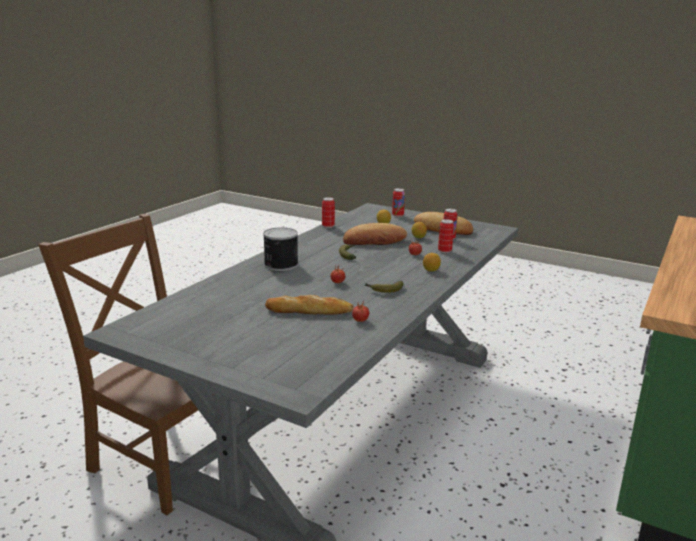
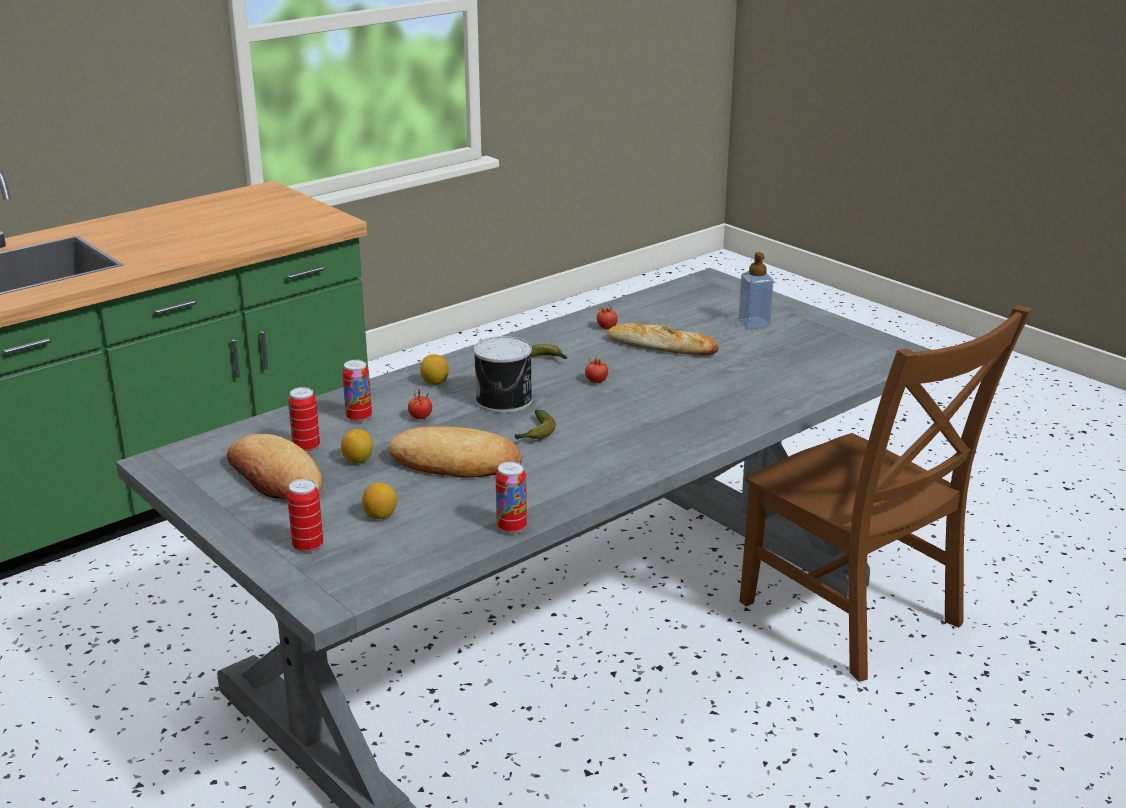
camera: 160 degrees left, 5 degrees up
(242, 341) = (754, 324): none -> soap dispenser
(280, 265) = (669, 427): can -> can (505, 400)

